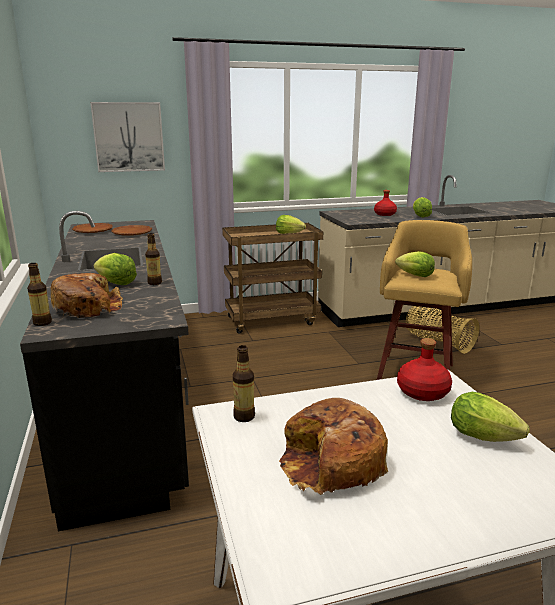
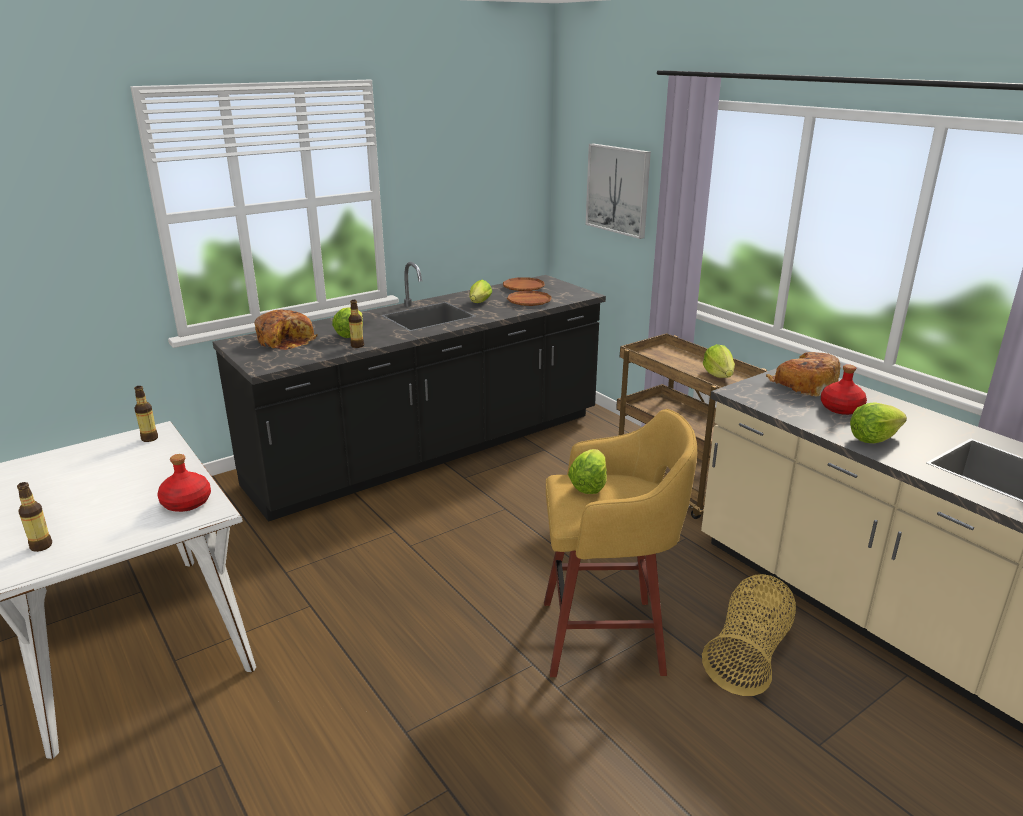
camera: 70 degrees right, 5 degrees up
(42, 323) = (250, 336): bottle -> bottle (41, 546)
(331, 463) = (82, 476): bread -> bread (803, 384)
(486, 438) = (103, 534): lettuce -> lettuce (479, 303)

